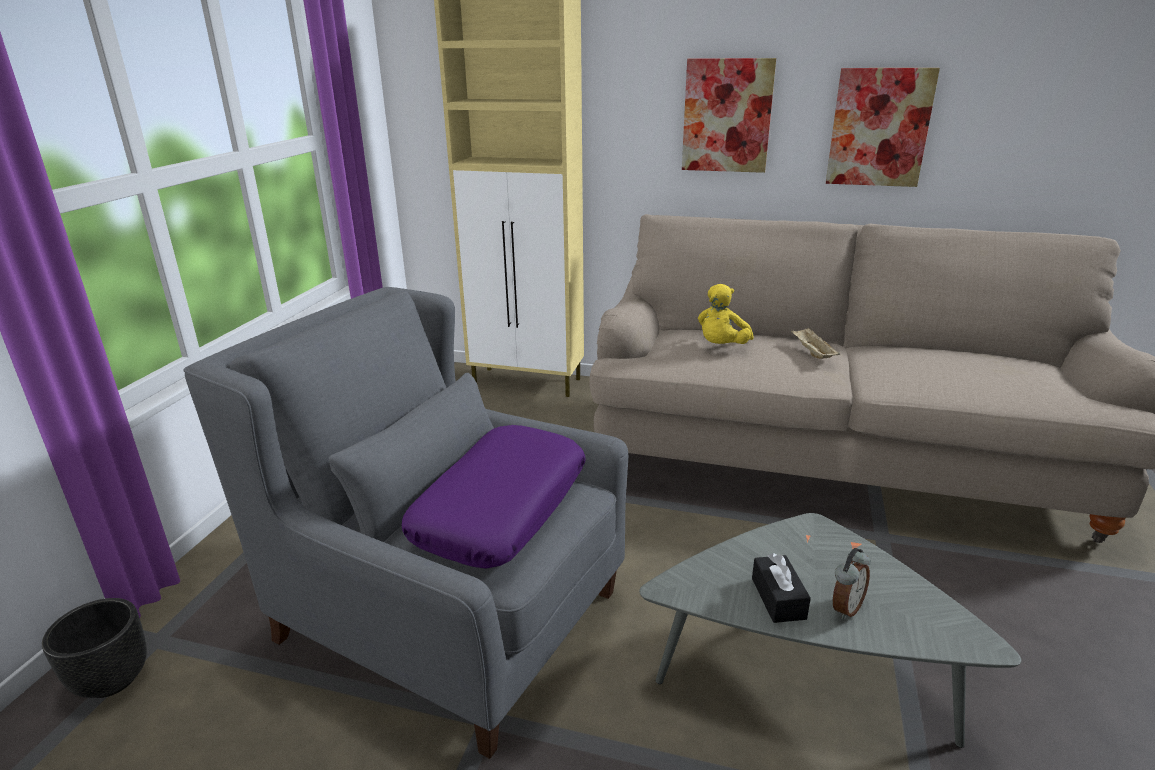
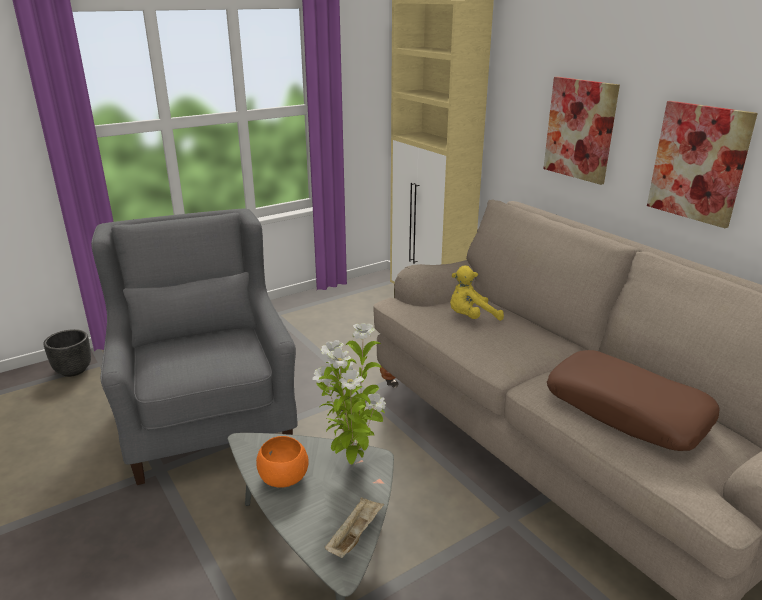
camera: 40 degrees right, 0 degrees up
(501, 508) = (202, 354): purple pillow -> none
(778, 598) = (283, 478): black tissue box -> orange bowl
(799, 539) = (352, 459): none -> potted plant
(812, 353) = (524, 346): beige tray -> beige tray (355, 535)
(845, 608) = (307, 505): alarm clock -> none
(970, 371) = (627, 411): none -> brown pillow

